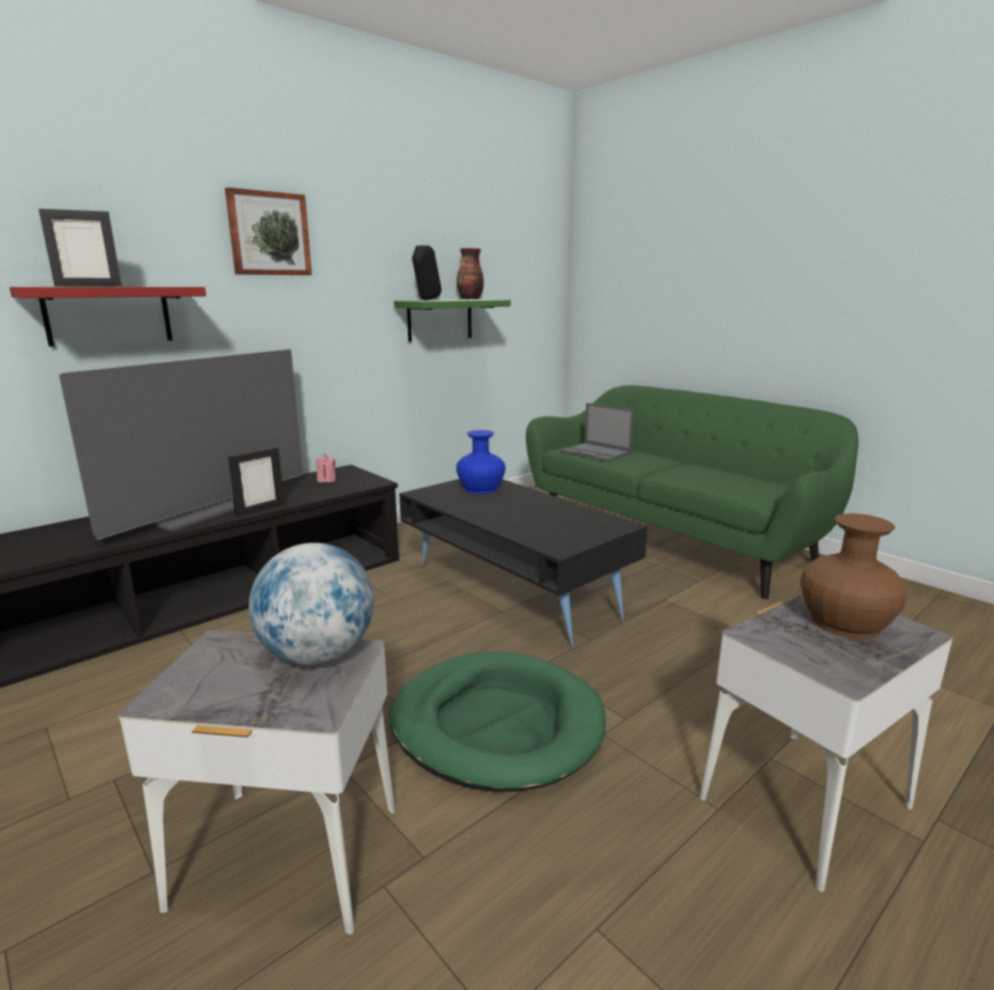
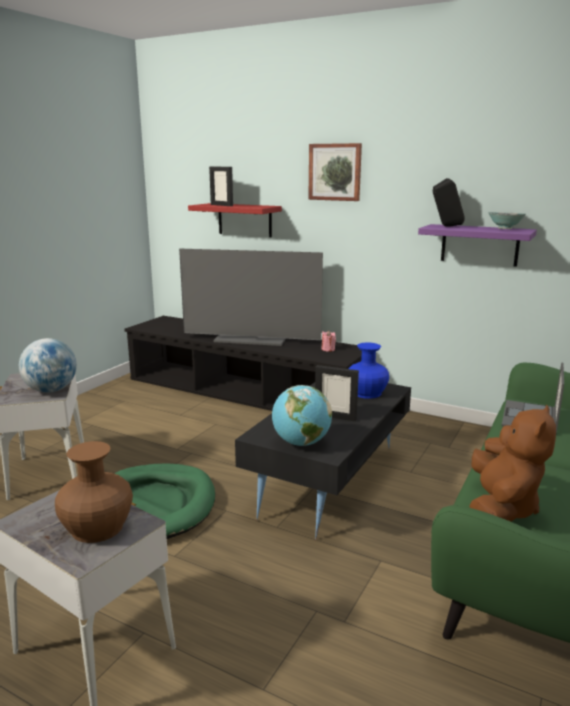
camera: 70 degrees right, 0 degrees up
(260, 509) = (259, 348): picture frame -> picture frame (335, 416)
(440, 320) = (479, 245): green shelf -> purple shelf
(470, 299) = (505, 229): vase -> bowl
(589, 531) = (301, 443): none -> globe
(743, 488) = (501, 508): none -> brown plush toy

